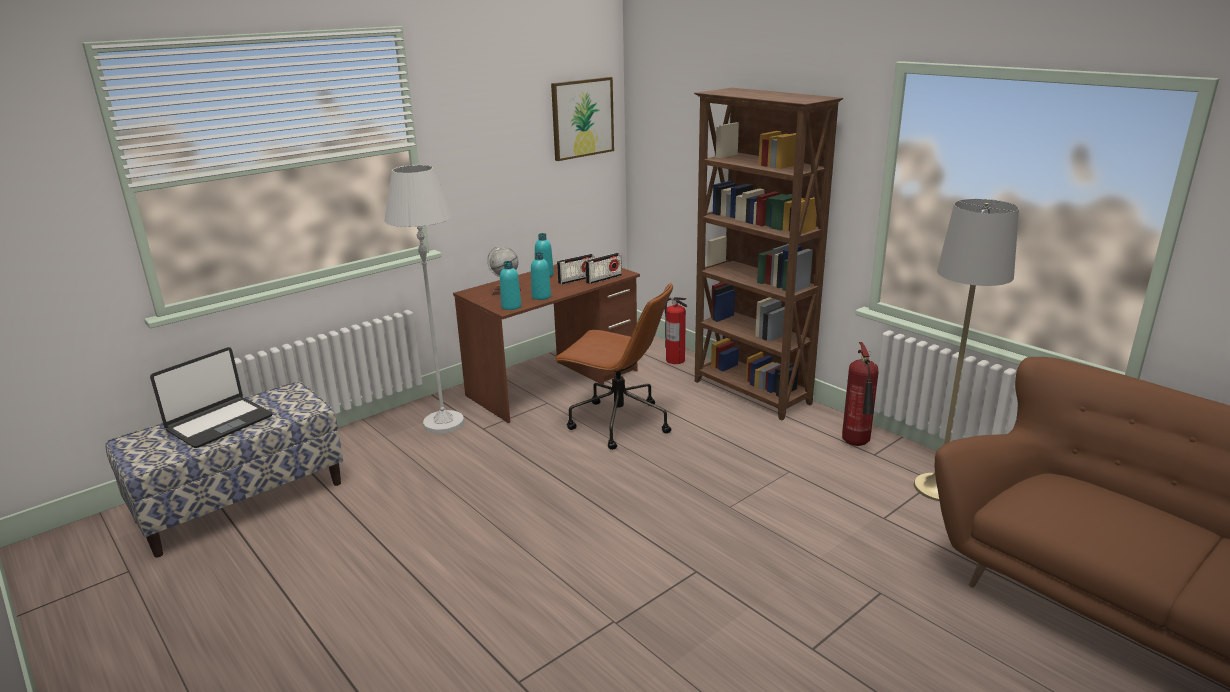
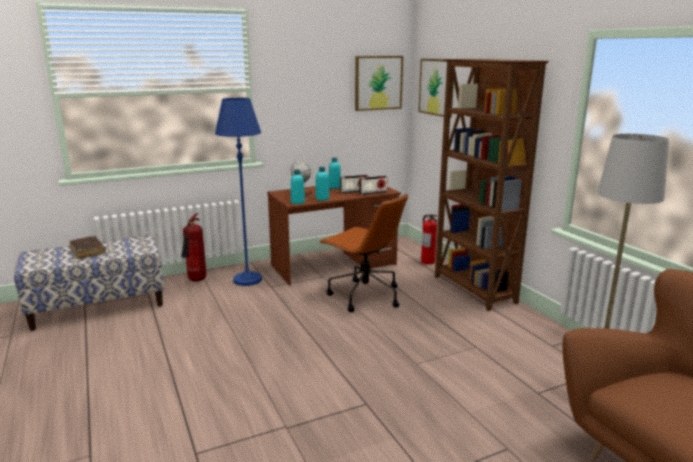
camera: 15 degrees right, 5 degrees down
(219, 423) = (88, 251): laptop -> brown book
(443, 423) = (247, 280): white floor lamp -> blue floor lamp
(667, 121) = (437, 87): none -> picture
(857, 444) = (541, 336): fire extinguisher -> fire extinguisher (196, 281)

